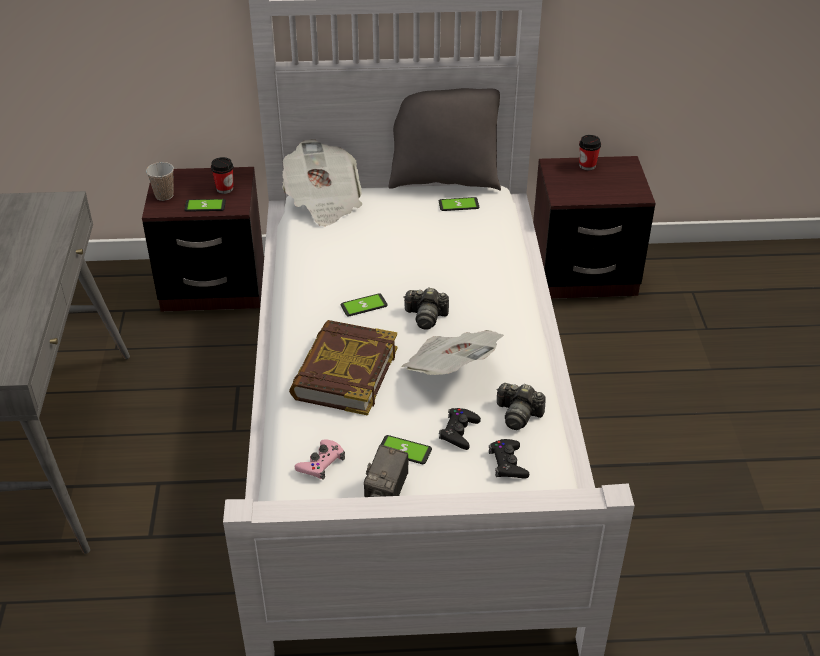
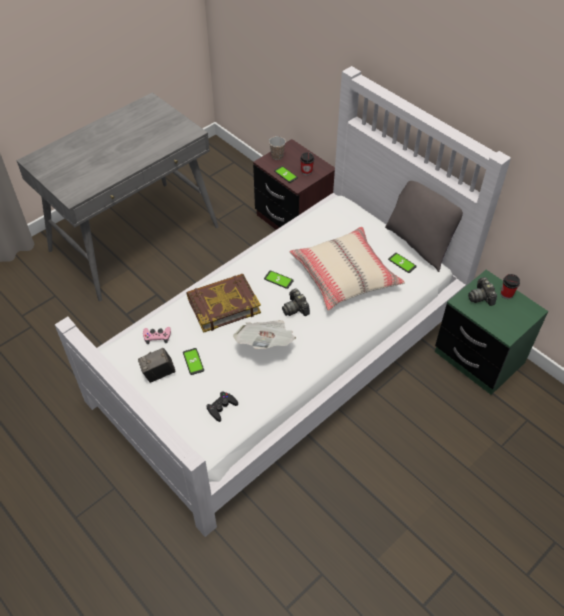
camera: 50 degrees right, 10 degrees up
(323, 202) = (341, 211): newspaper -> none
(424, 253) = (345, 276): none -> beige pillow
(459, 432) = (225, 374): black game controller -> none
(518, 414) = (260, 391): camera -> camera (481, 297)
(583, 274) = (479, 357): brown nightstand -> green nightstand

